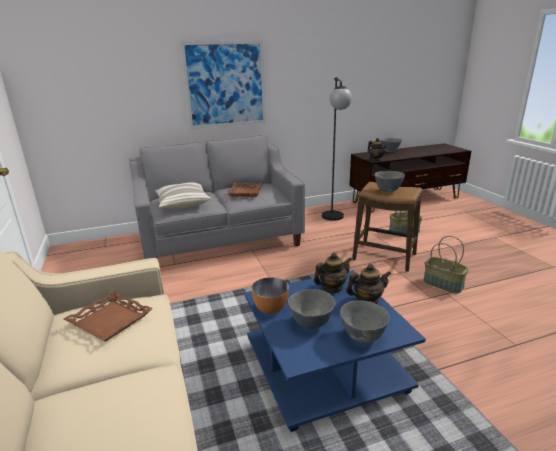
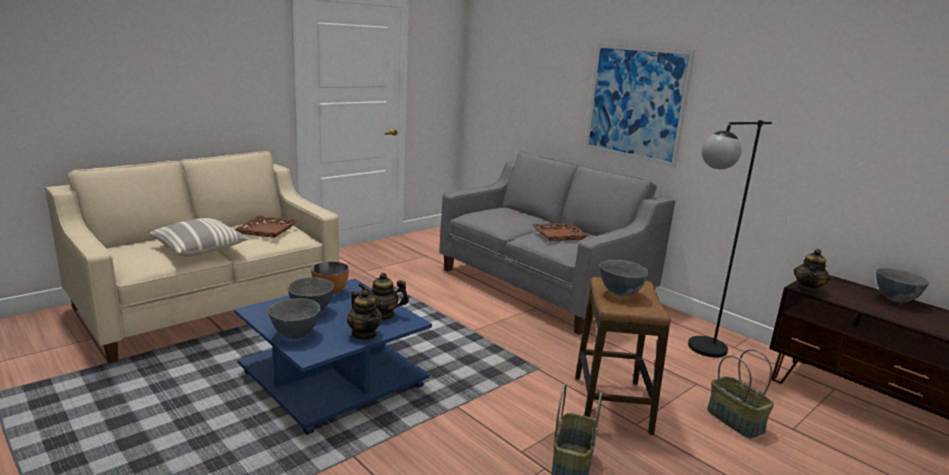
camera: 65 degrees right, 5 degrees down
(182, 203) = (495, 216): pillow -> pillow (201, 249)
(332, 288) = (383, 315): teapot -> teapot turned 135 degrees clockwise

